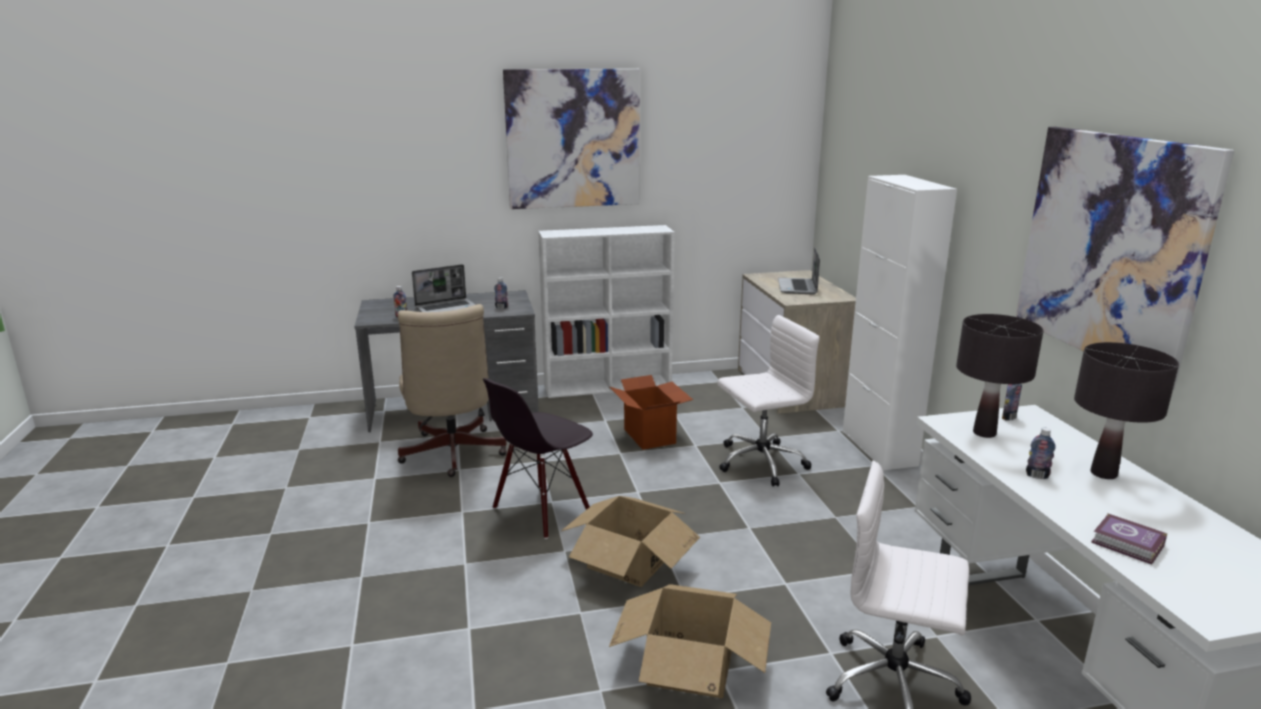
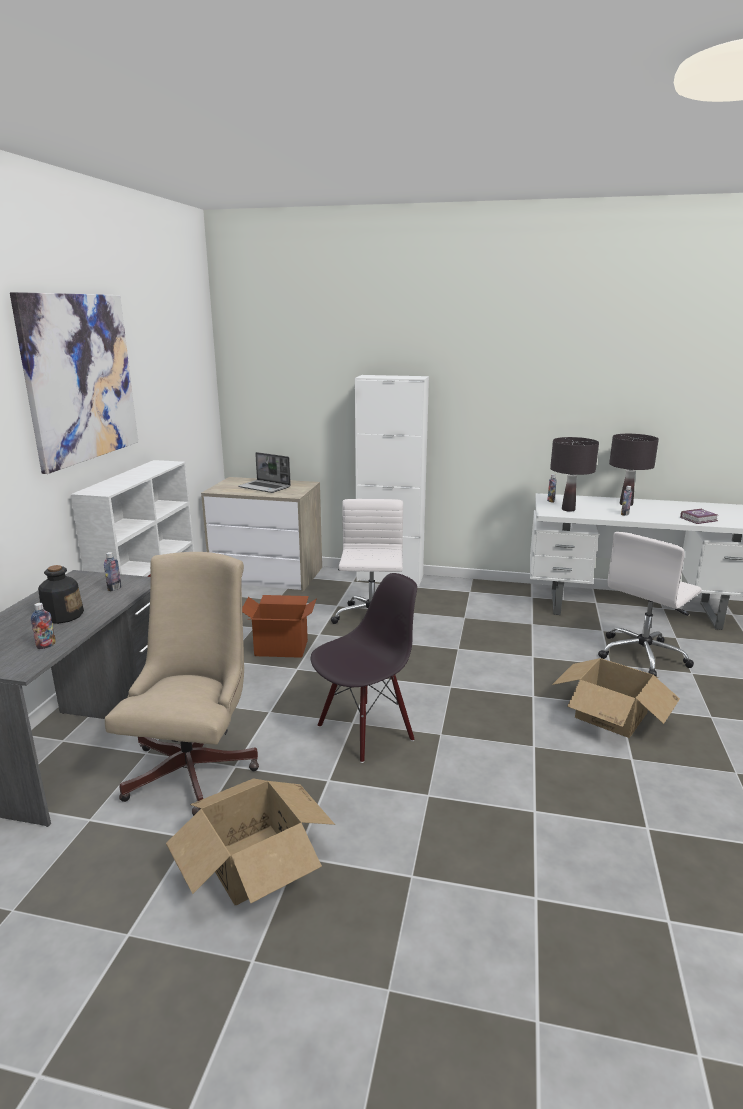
camera: 65 degrees left, 0 degrees up
(447, 308) = (63, 615): laptop -> bottle
(452, 455) = (196, 766): beige office chair -> beige office chair turned 90 degrees counterclockwise
(541, 511) = (365, 731): black chair -> black chair turned 105 degrees counterclockwise
(630, 560) = (473, 706): cardboard box -> cardboard box (253, 862)
(1110, 248) = (574, 389): picture -> none

